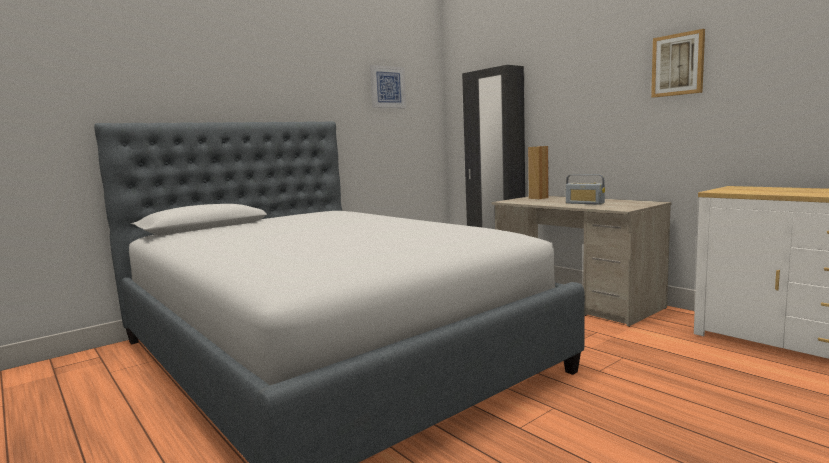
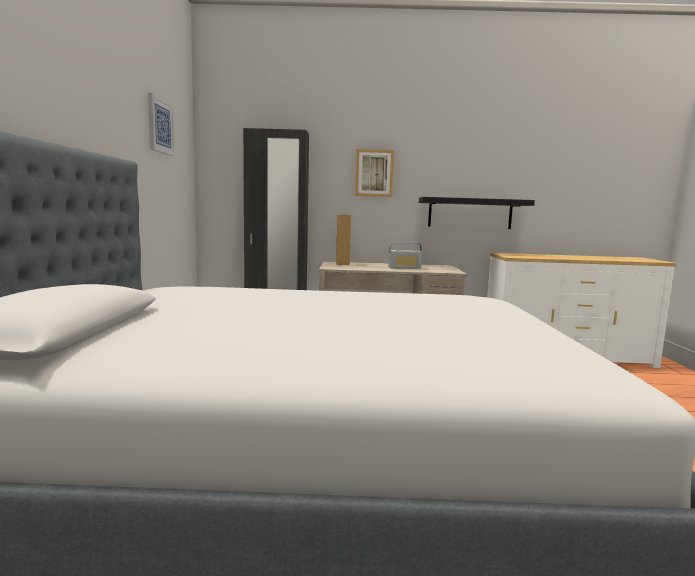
camera: 50 degrees left, 0 degrees up
(678, 64) = (456, 159): picture -> picture (374, 173)
(699, 133) = (470, 213): none -> black shelf

